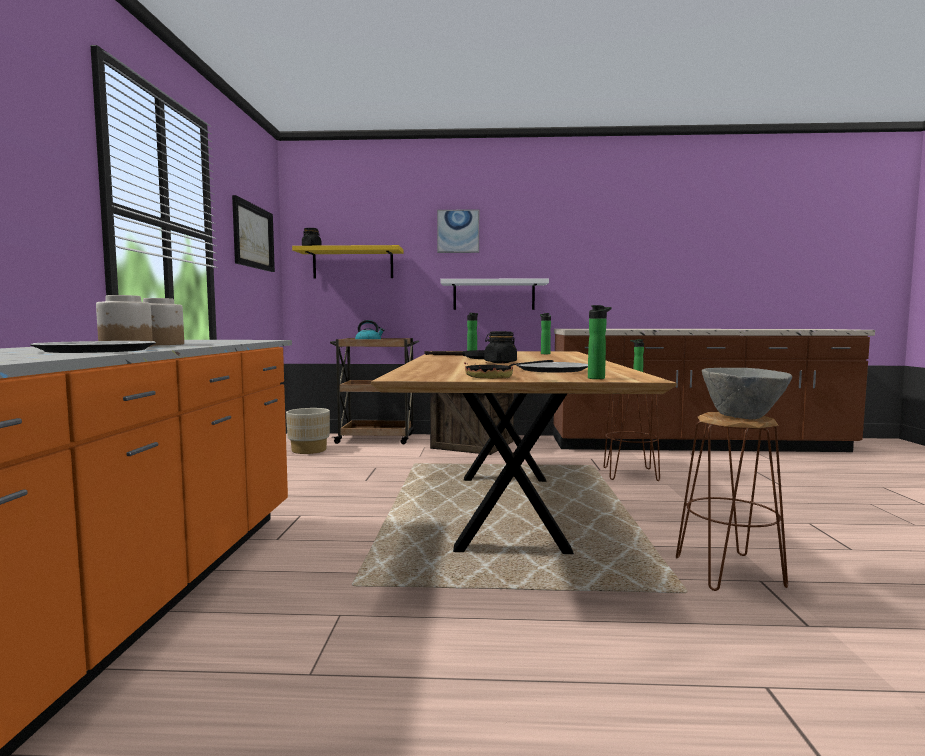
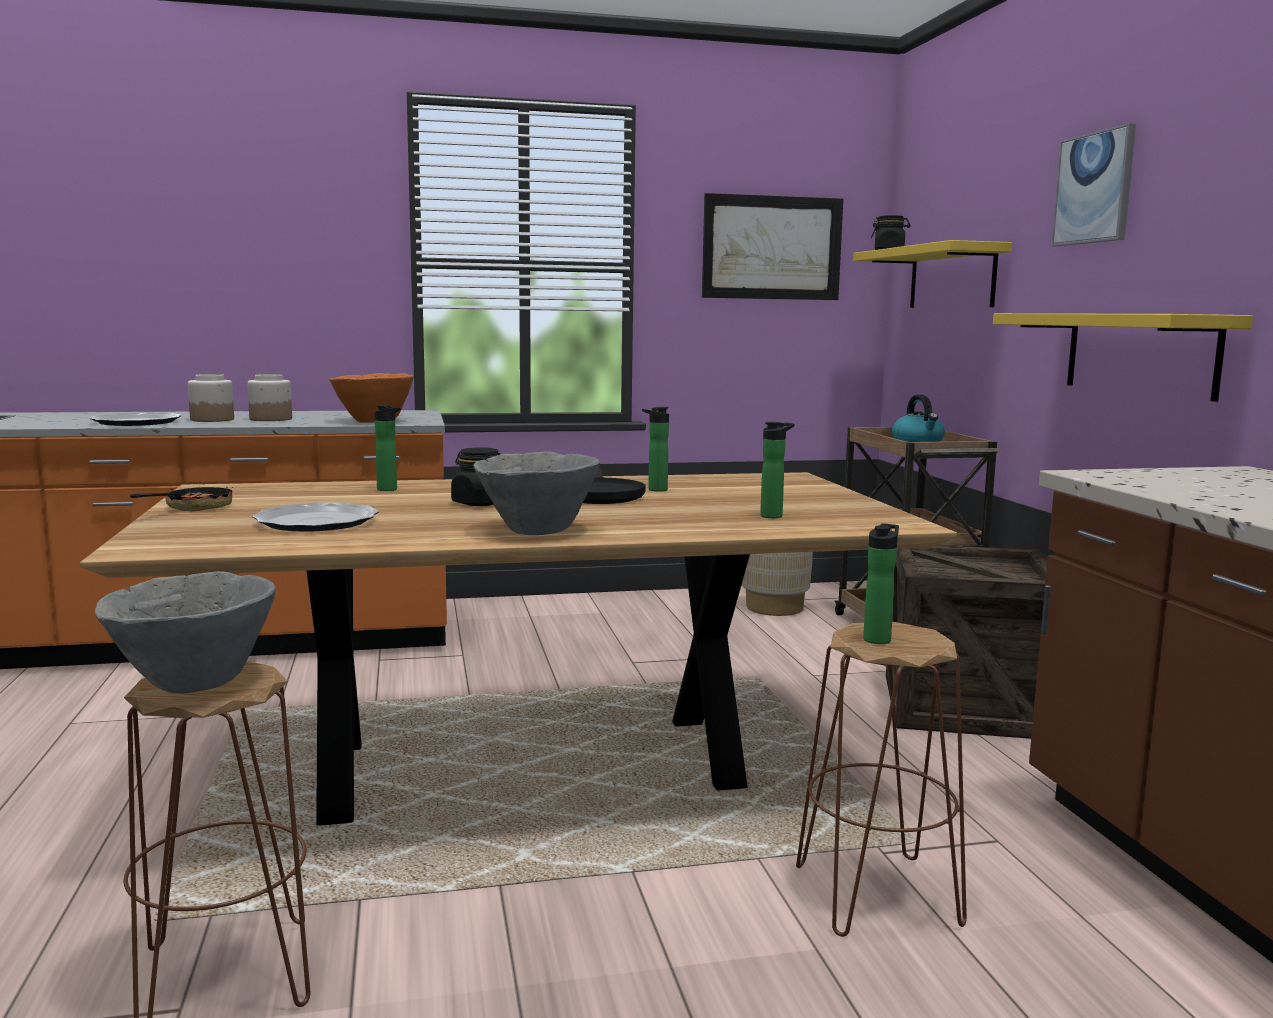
camera: 75 degrees right, 5 degrees up
(239, 341) = (373, 421): none -> orange bowl
(493, 295) = (1140, 353): white shelf -> yellow shelf
(578, 361) = (536, 531): none -> grey bowl
(598, 378) = (162, 536): bottle -> bottle (389, 490)

